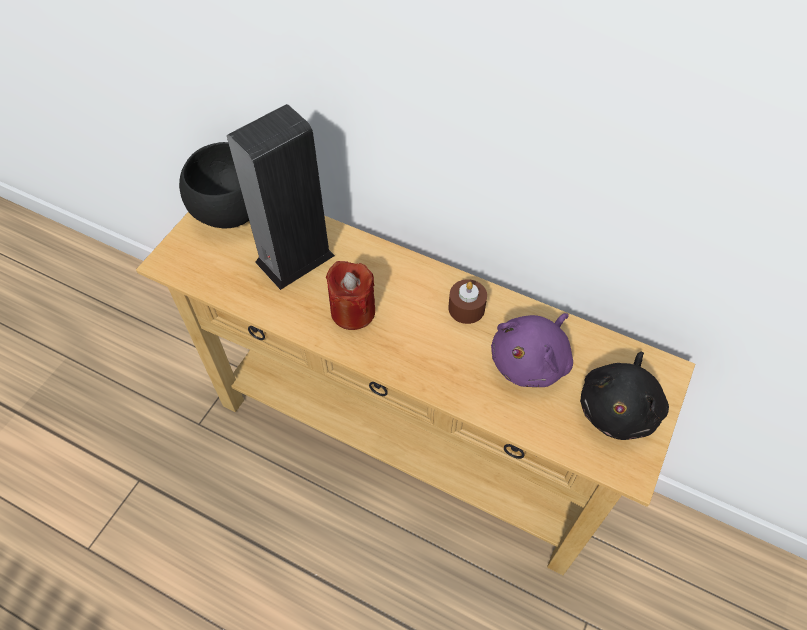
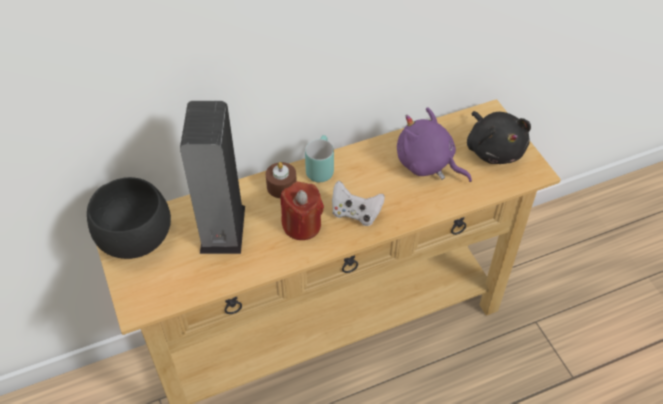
camera: 50 degrees left, 5 degrees down
(407, 343) = (355, 213): none -> white game controller
(432, 277) = (319, 168): none -> turquoise mug
(466, 308) = (360, 168): brown candle -> brown candle (281, 186)
(531, 361) = (427, 164): purple plush toy -> purple plush toy turned 135 degrees clockwise

